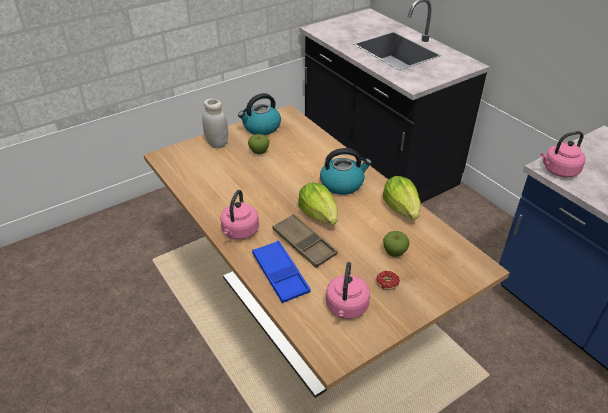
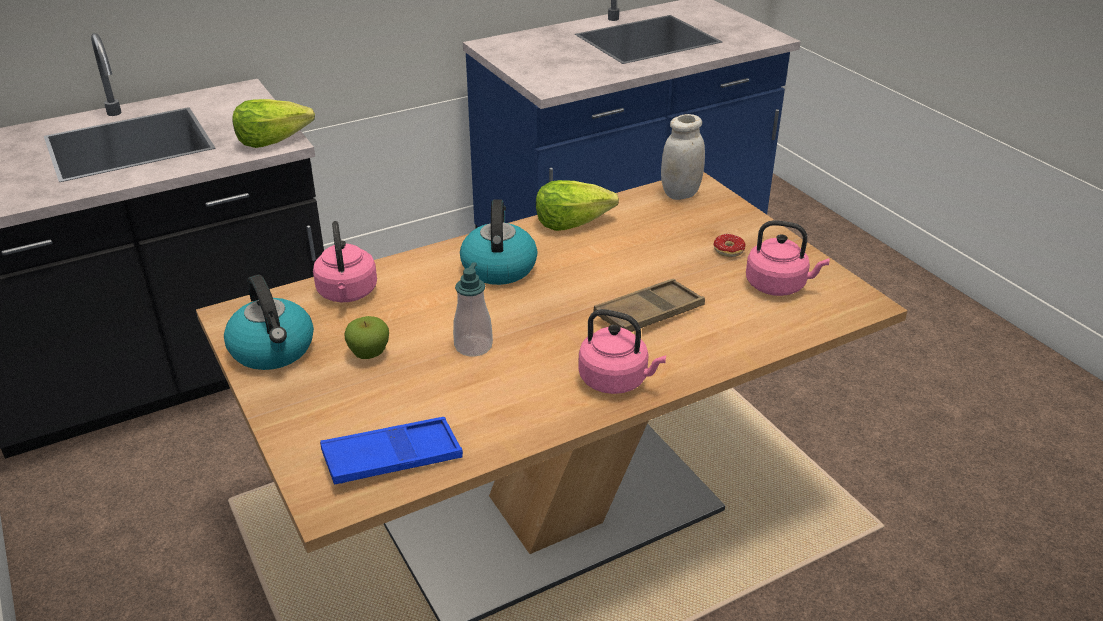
camera: 85 degrees left, 5 degrees down
(217, 144) = (311, 414): white jar -> white jar (680, 193)
(267, 182) = (473, 346): none -> soap dispenser
(280, 275) = (719, 339): blue tray -> blue tray (392, 458)
(319, 215) = (578, 295): lettuce -> lettuce (273, 140)
(394, 253) = (668, 239): apple -> none
(558, 171) = (557, 83): pink kettle -> pink kettle (347, 294)

